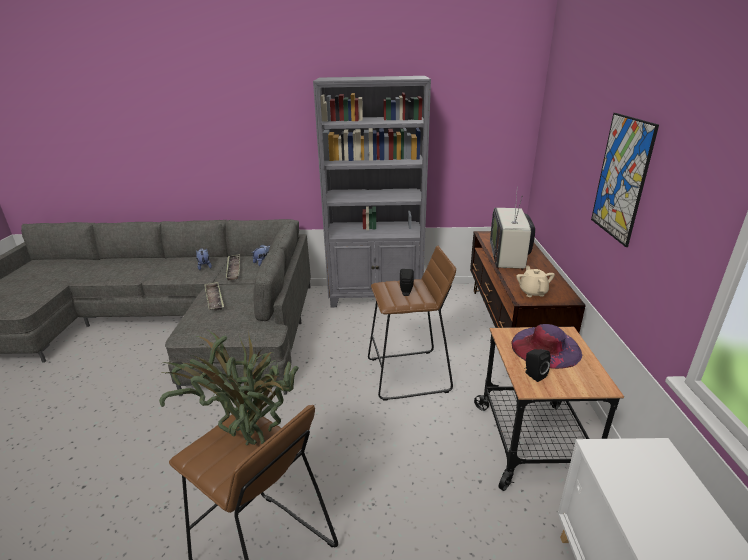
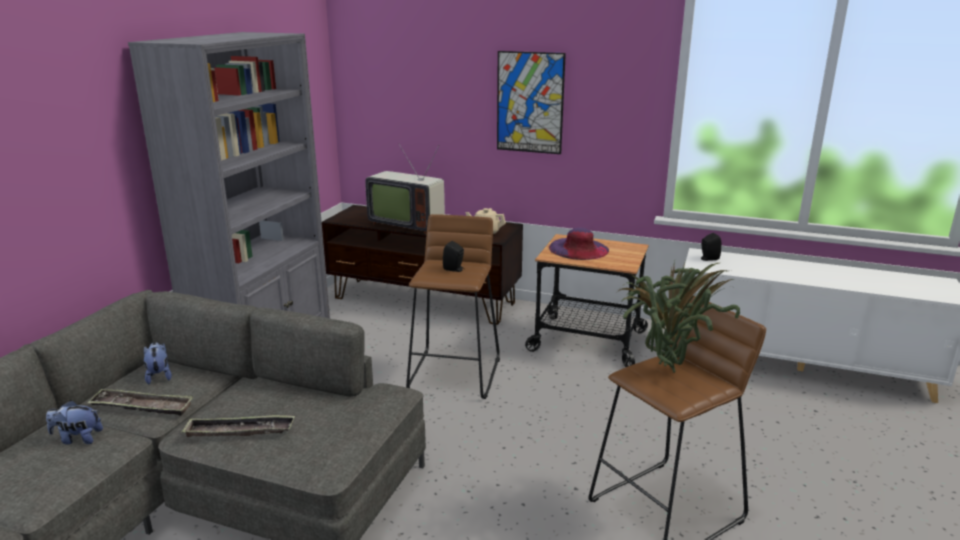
camera: 70 degrees left, 5 degrees down
(533, 375) = (612, 261): black speaker -> black speaker (708, 259)

